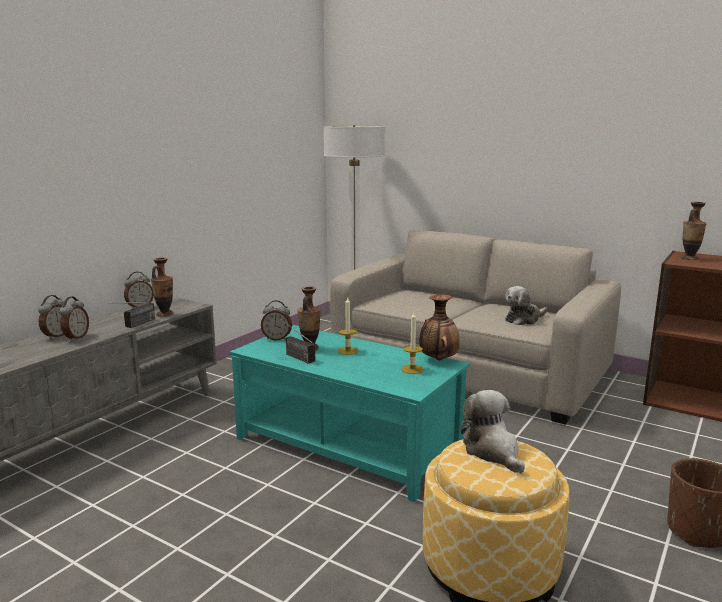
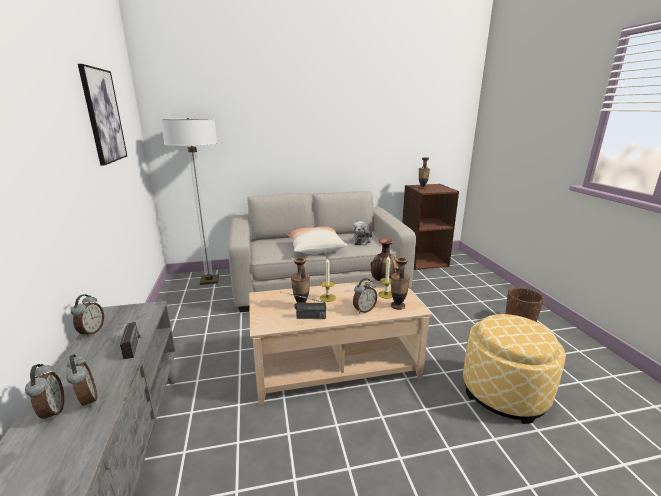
camera: 45 degrees left, 5 degrees up
(165, 314) = (138, 328): vase -> vase (398, 306)
(245, 121) = (103, 116): none -> picture
(277, 339) = (263, 309): alarm clock -> alarm clock (364, 310)
(348, 444) = (335, 363): turquoise coffee table -> beige coffee table
(446, 311) = (315, 248): none -> pillow
(493, 451) = (507, 326): plush toy -> none

